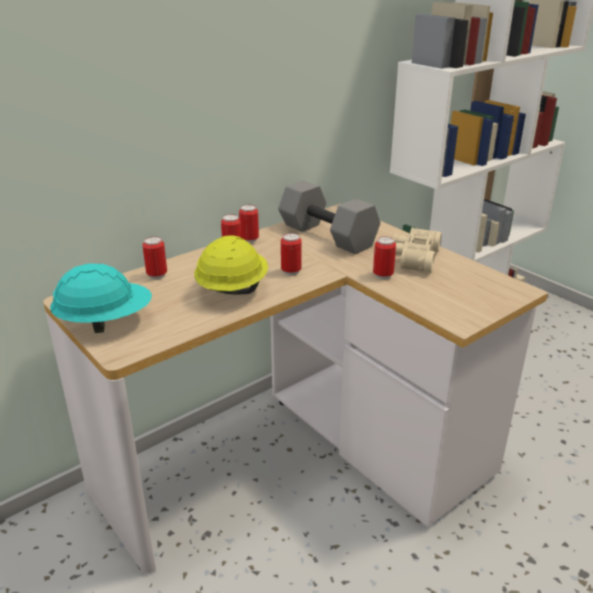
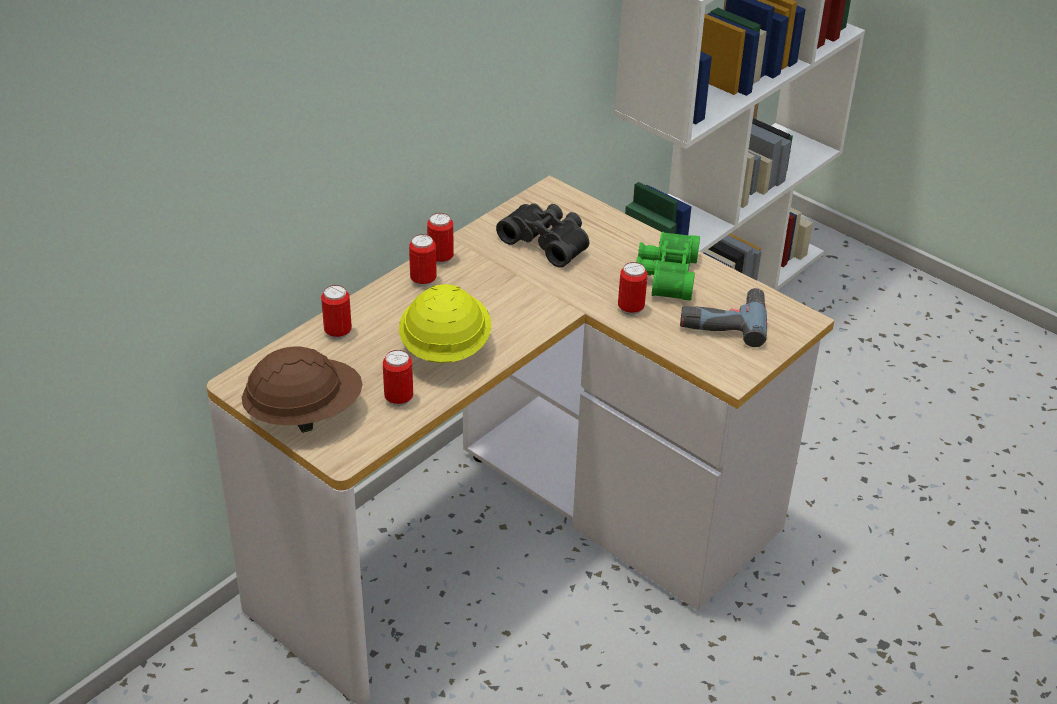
camera: 10 degrees left, 10 degrees up
(105, 322) = (304, 414): turquoise hard hat -> brown hard hat
(291, 271) = (512, 311): can -> can (399, 399)
(329, 235) = (547, 242): grey dumbbell -> black binoculars
(413, 258) = (665, 275): beige binoculars -> green binoculars
(455, 286) = (723, 320): none -> power drill

